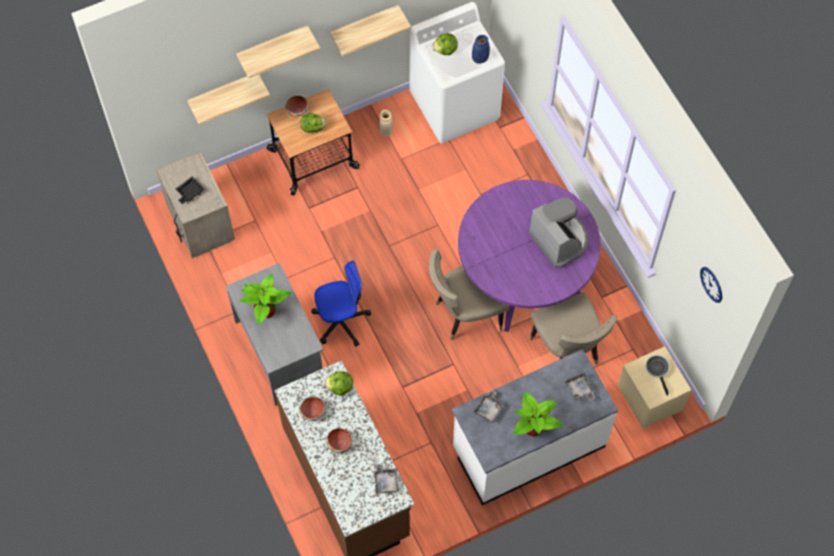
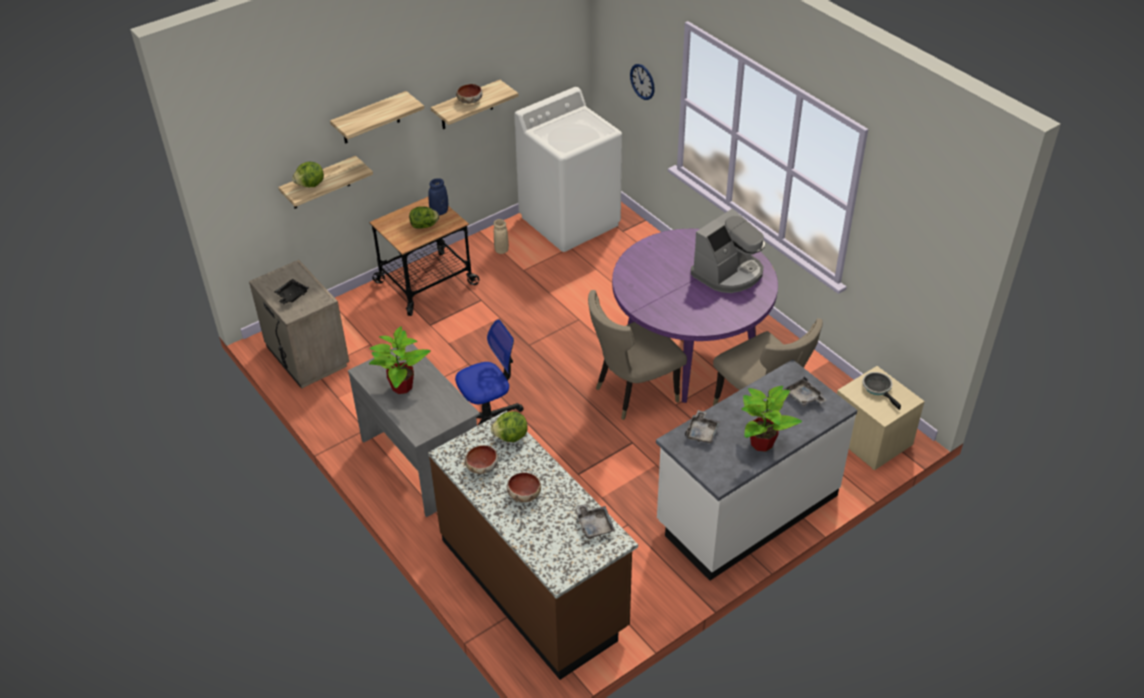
camera: 10 degrees left, 20 degrees down
(297, 109) = (403, 214): bowl -> bowl (470, 101)
(445, 50) = (556, 130): lettuce -> lettuce (311, 185)
(480, 58) = (595, 132): blue vase -> blue vase (439, 212)
(559, 239) = (728, 273): coffee machine -> coffee machine turned 90 degrees clockwise
(711, 284) = (936, 226): wall clock -> wall clock (642, 81)

